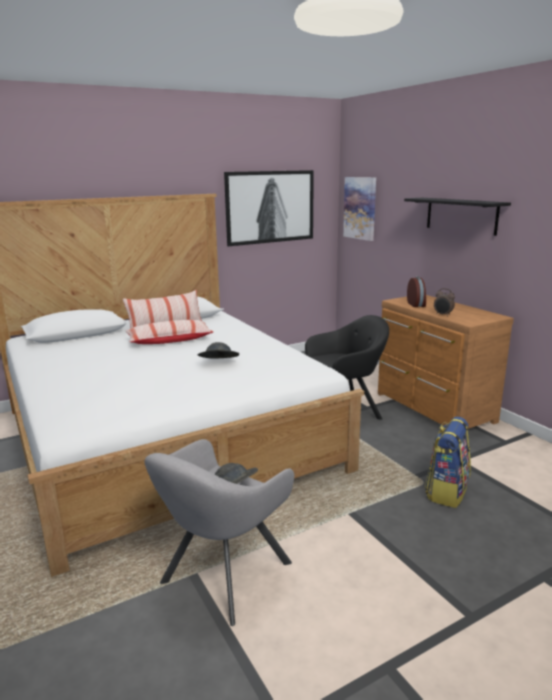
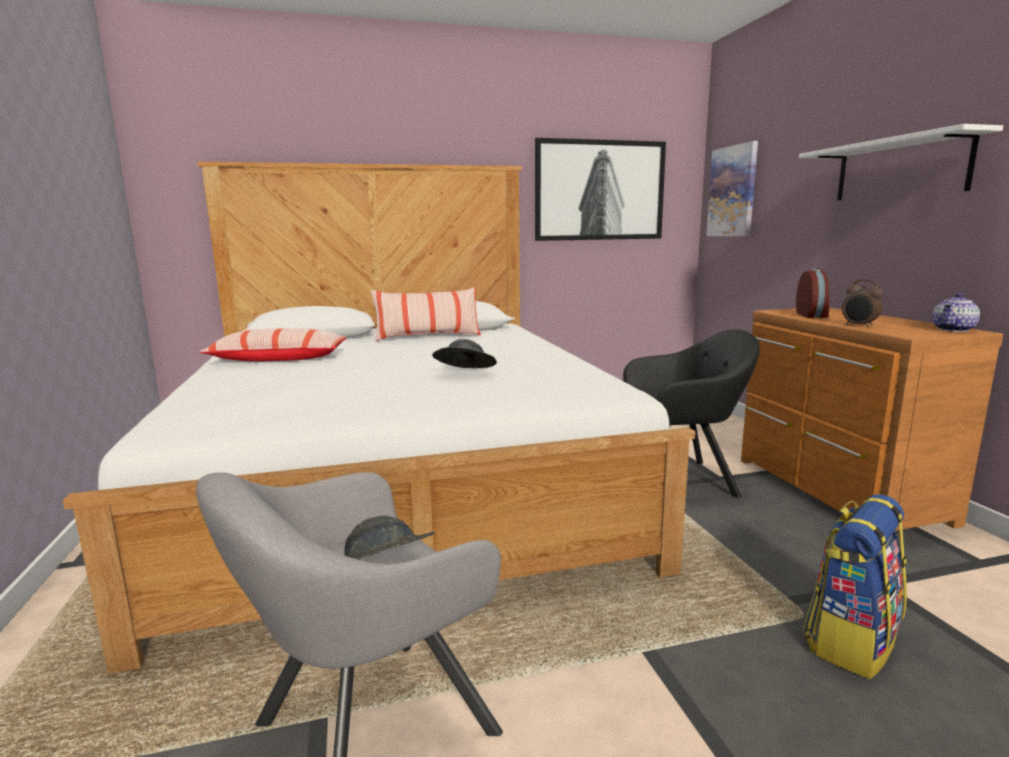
camera: 15 degrees right, 5 degrees down
(169, 340) = (421, 348): pillow -> pillow (279, 359)
(461, 215) = (900, 169): black shelf -> white shelf
(490, 315) = (954, 329): none -> teapot

